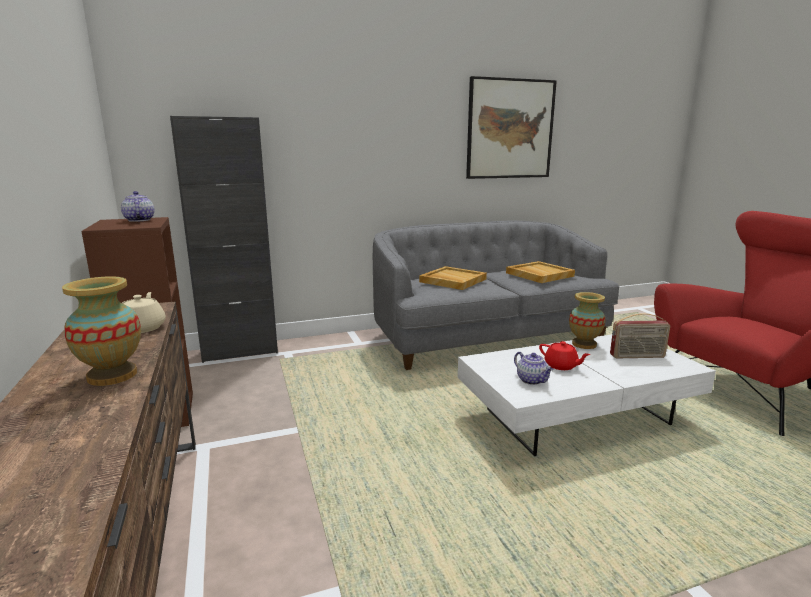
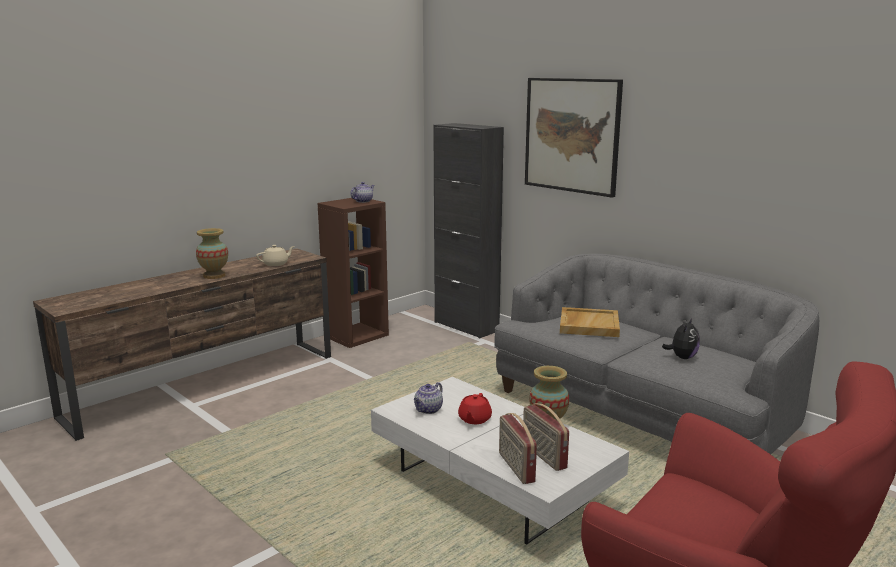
camera: 65 degrees right, 0 degrees up
(510, 129) = (771, 156): picture -> picture (572, 135)
(539, 274) = (682, 357): beige tray -> plush toy
(658, 369) = (515, 468): none -> radio

